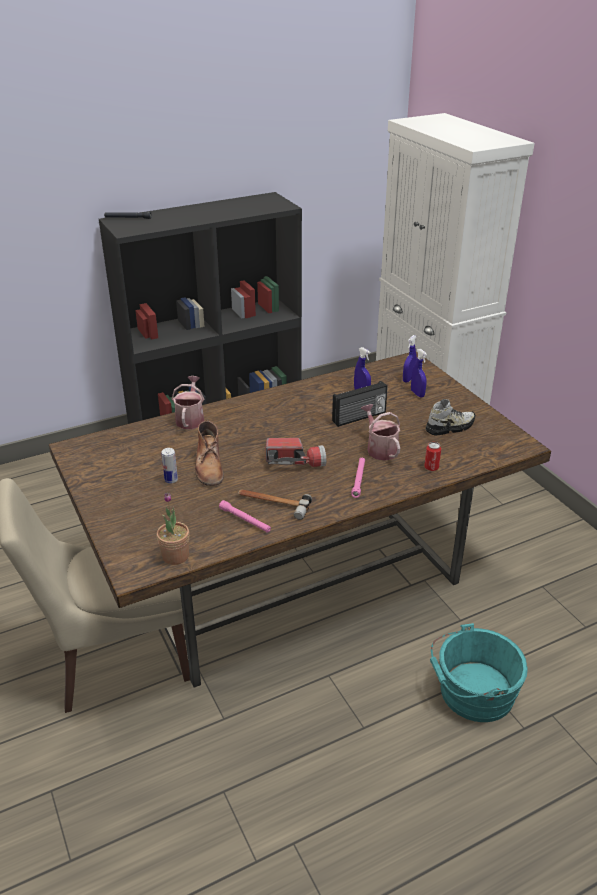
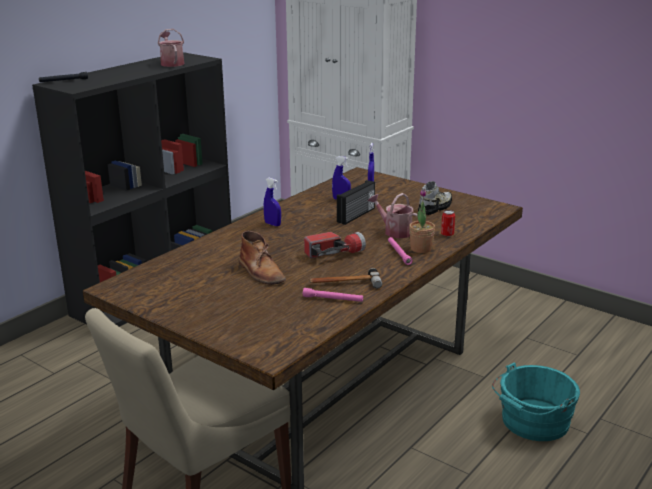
camera: 25 degrees left, 10 degrees down
(171, 480) = (236, 288): can -> none
(175, 556) = (297, 336): potted plant -> potted plant (421, 249)
(190, 418) = (207, 244): watering can -> watering can (171, 63)
(417, 394) = (387, 192): blue spray bottle -> blue spray bottle (272, 224)

